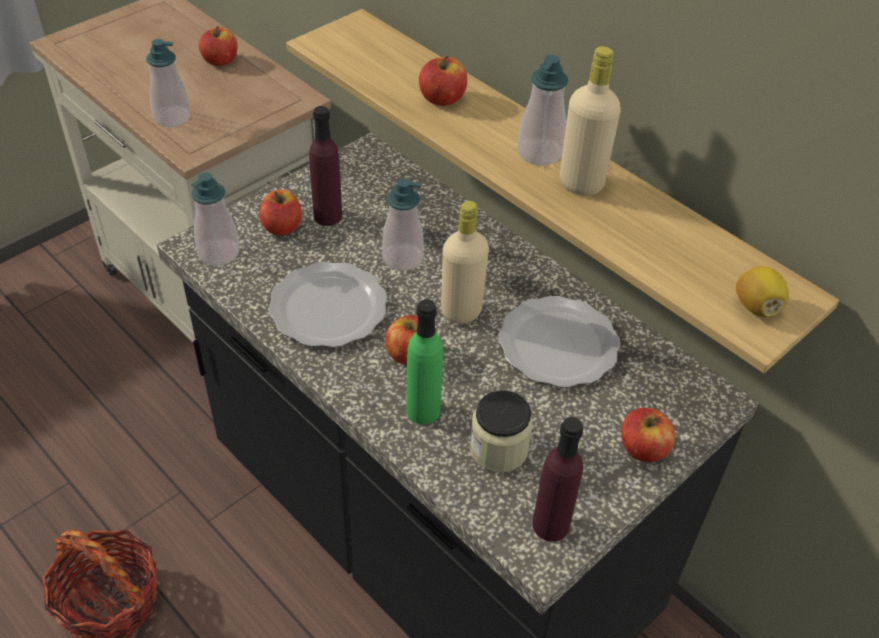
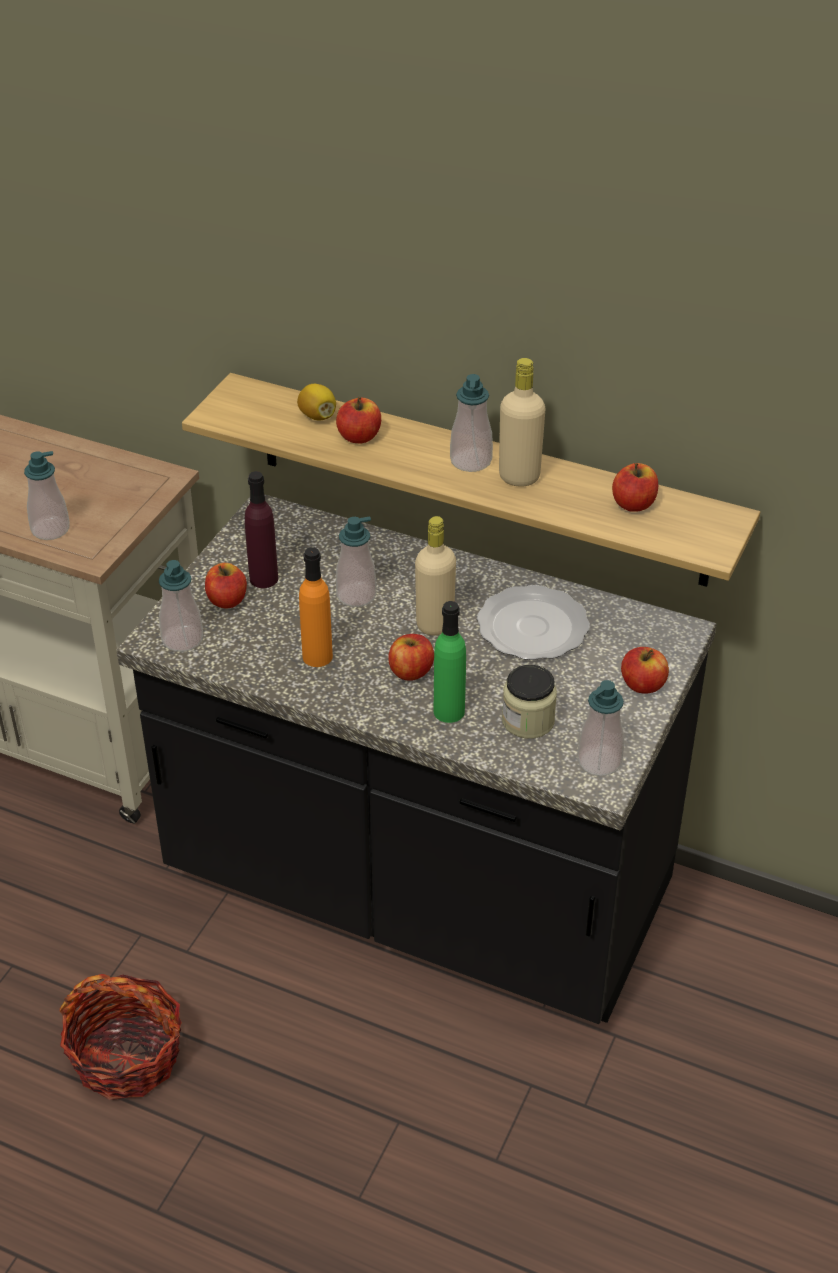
camera: 20 degrees left, 5 degrees down
(220, 61) = (59, 461): apple -> apple (633, 504)
(329, 309) = (317, 656): plate -> orange bottle
(550, 525) = (599, 761): purple bottle -> soap dispenser
(756, 306) = (702, 533): lemon -> lemon (317, 416)

